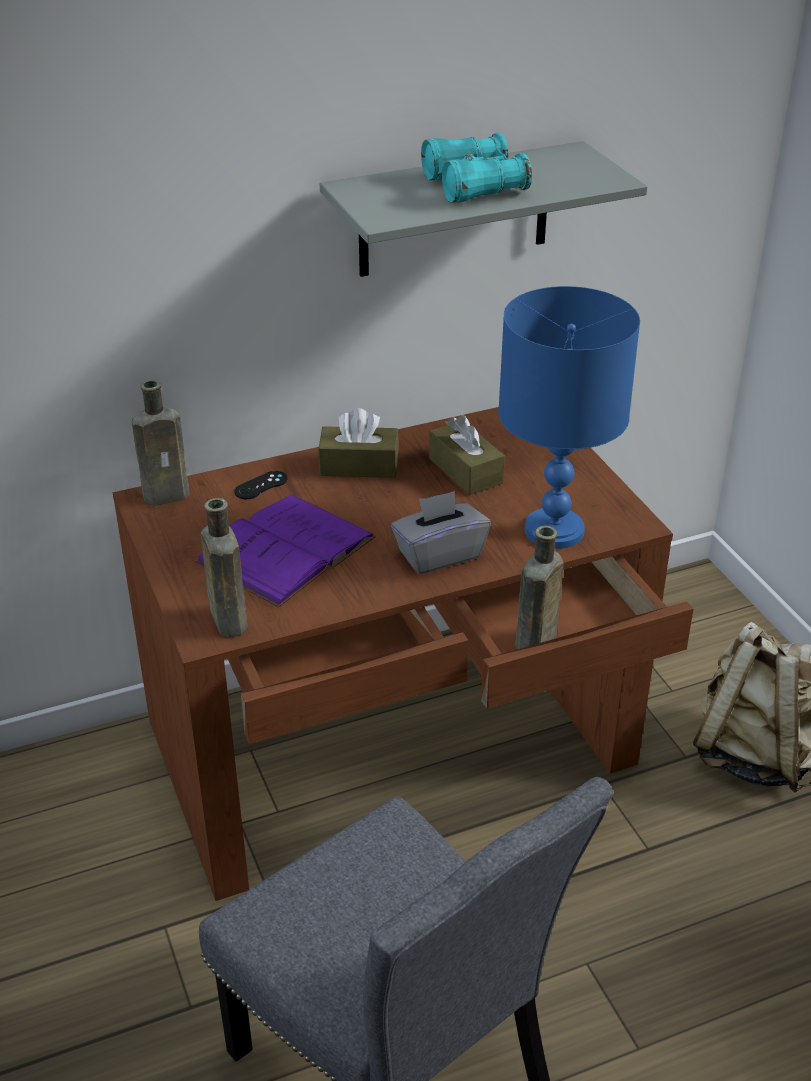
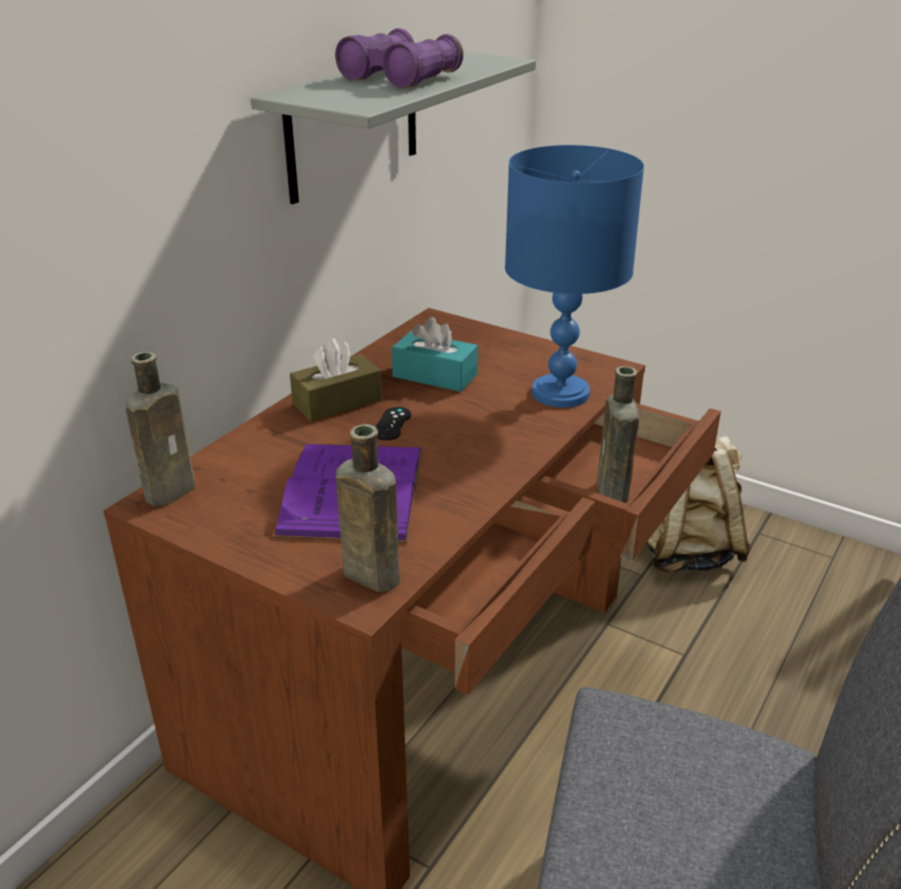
camera: 35 degrees left, 5 degrees down
(261, 485) = (262, 449): black game controller -> black game controller (392, 424)
(439, 554) = (494, 444): grey tissue box -> none
(465, 471) = (435, 375): brown tissue box -> turquoise tissue box
(474, 185) = (400, 78): turquoise binoculars -> purple binoculars

